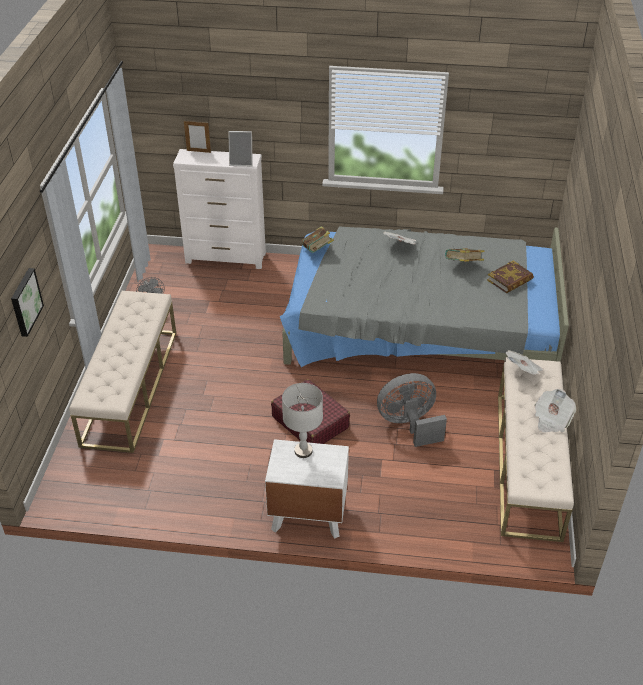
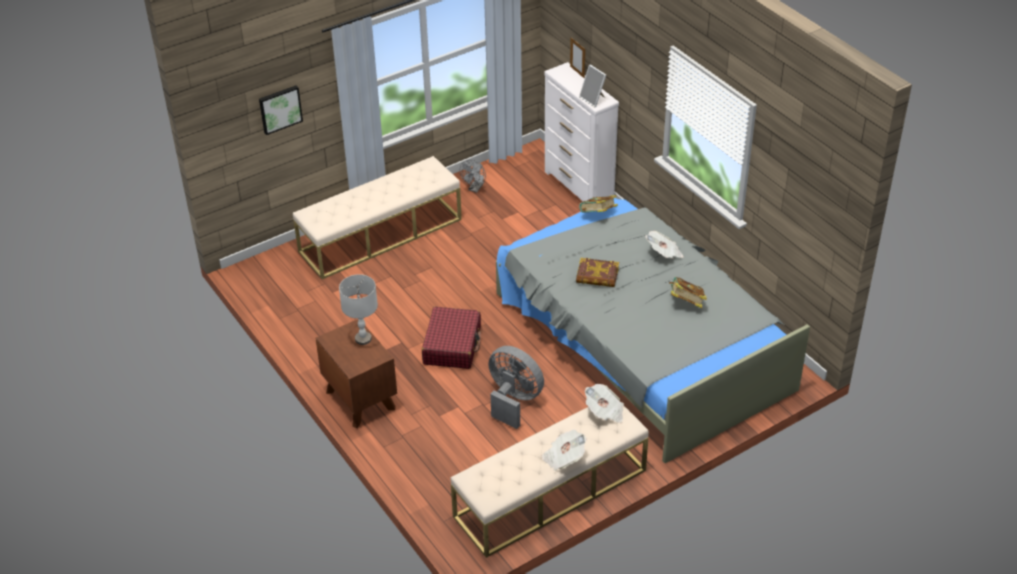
camera: 50 degrees right, 0 degrees up
(307, 514) = (360, 399): white nightstand -> brown nightstand
(510, 280) = (704, 340): book -> book (597, 276)

